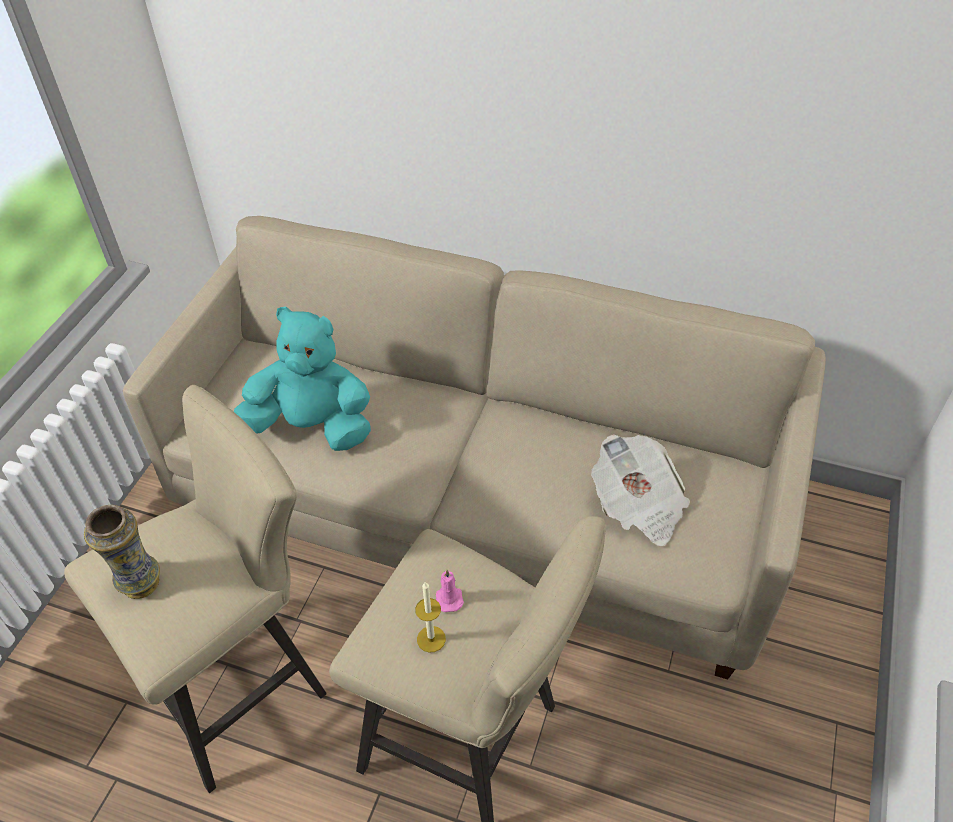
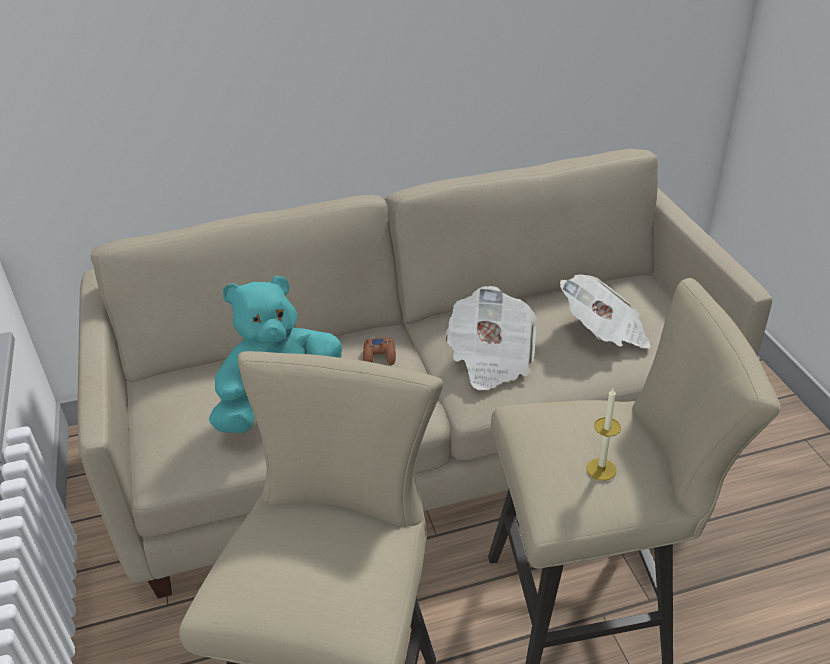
camera: 35 degrees left, 10 degrees down
(140, 583) = (293, 583): vase -> none
(428, 418) = (379, 356): none -> brown game controller
(449, 598) = (580, 435): pink candle -> none
(512, 473) = (490, 359): none -> newspaper

